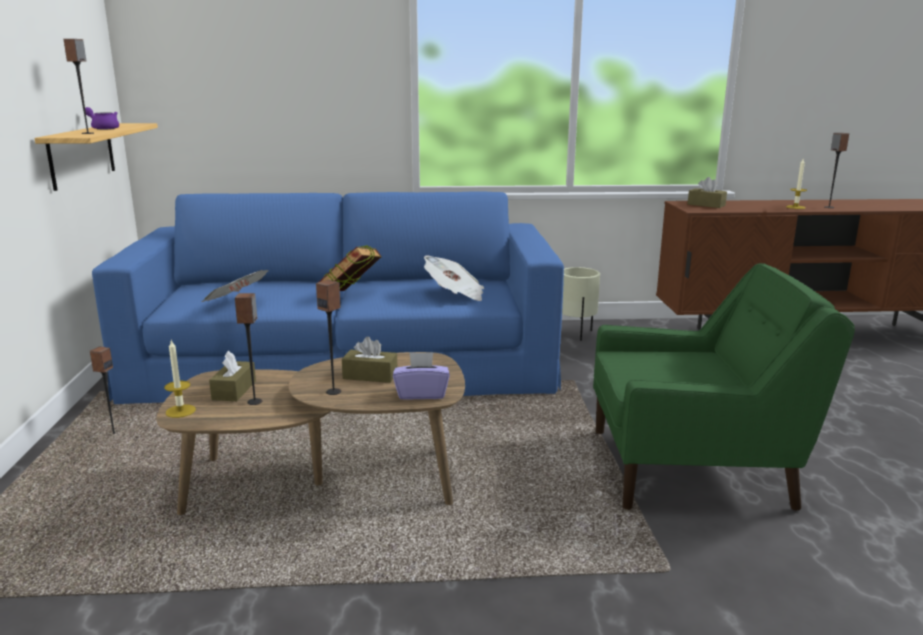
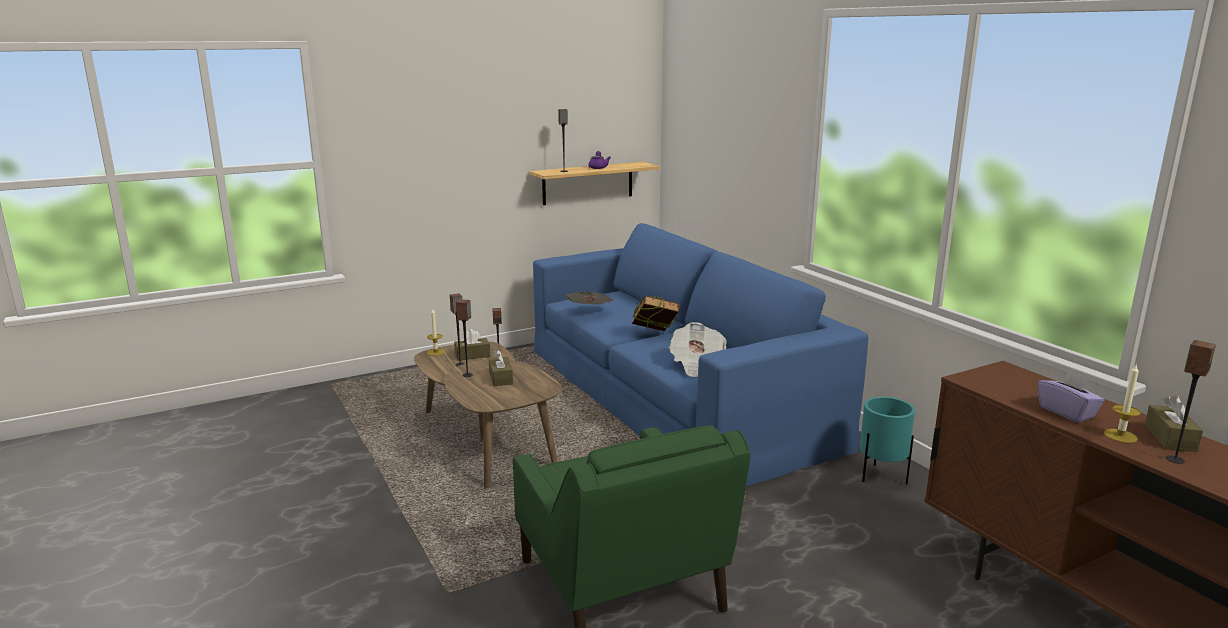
camera: 65 degrees right, 0 degrees up
(421, 394) = (482, 398): purple tissue box -> purple tissue box (1067, 412)
(576, 334) = (881, 477): beige planter -> turquoise planter
(706, 205) = (1016, 382): brown tissue box -> brown tissue box (1170, 438)

